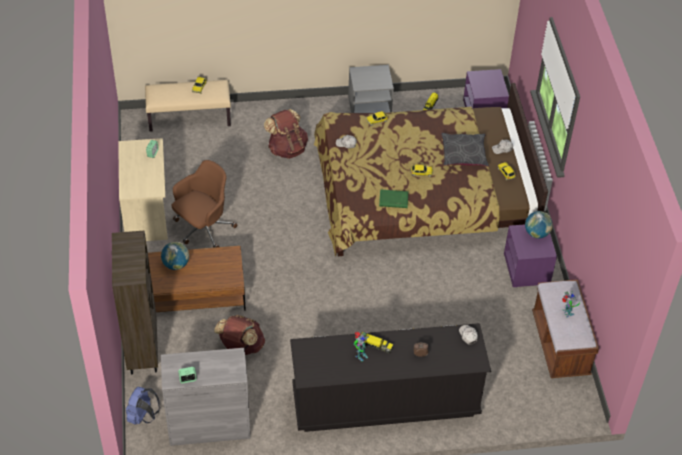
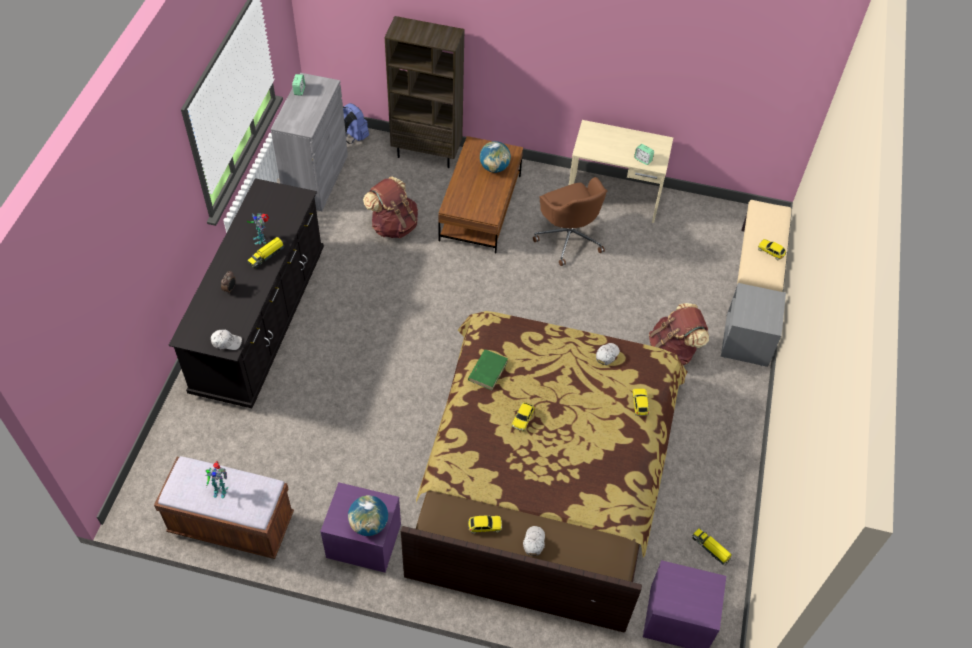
camera: 110 degrees right, 5 degrees up
(370, 106) = (730, 470): grey nightstand -> grey nightstand (747, 341)
(464, 154) = (539, 484): grey pillow -> none

